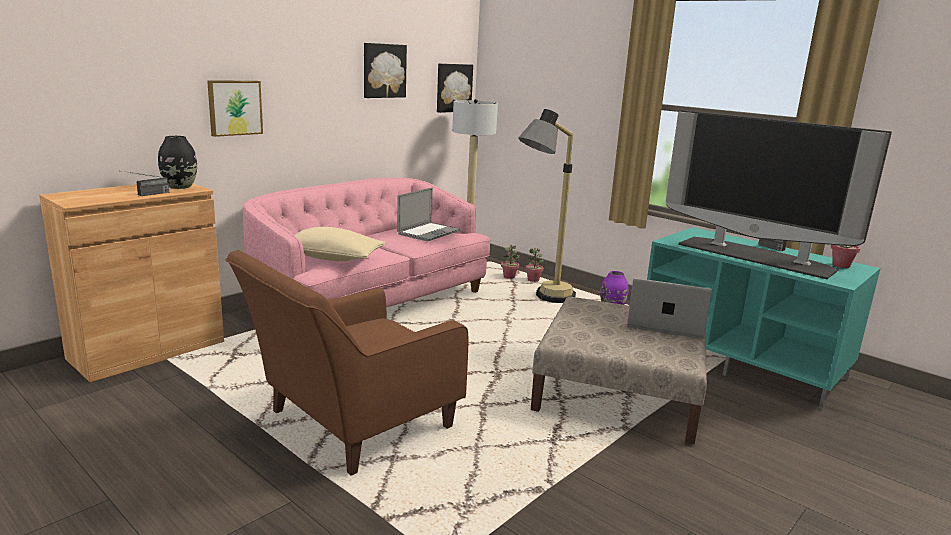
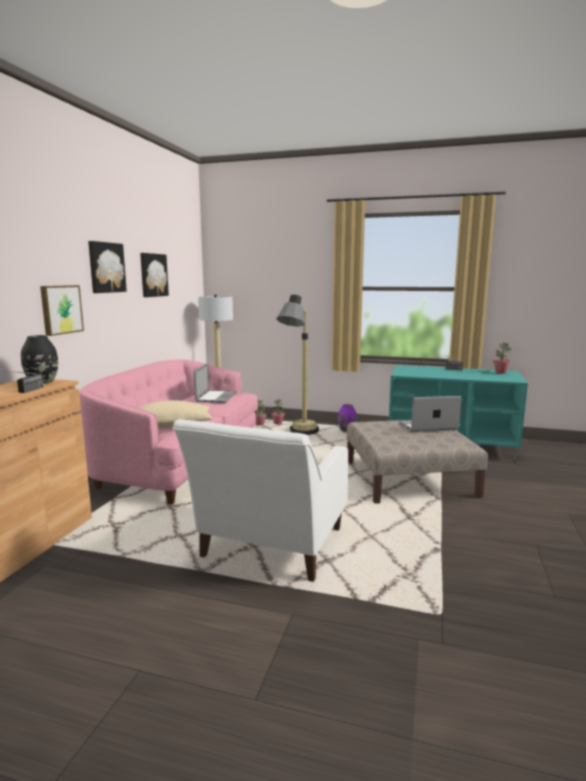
camera: 25 degrees left, 5 degrees down
(351, 425) = (270, 548): brown armchair -> white armchair
(453, 88) = (192, 287): picture -> picture (106, 267)
(756, 256) = (455, 374): television -> none

